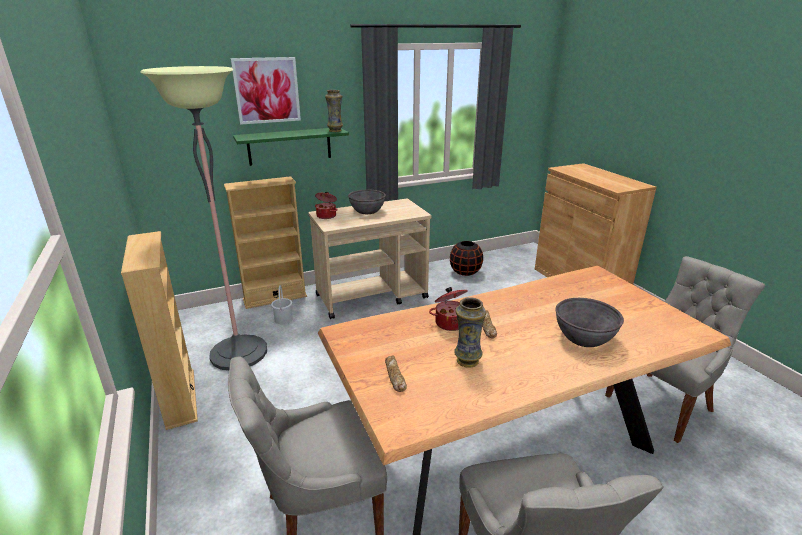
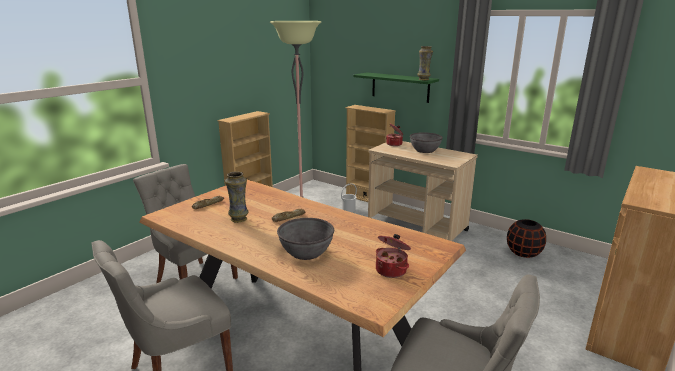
camera: 60 degrees right, 5 degrees down
(267, 90) = (391, 43): picture -> none
(450, 322) = (282, 206): cooking pot -> cooking pot (392, 270)

